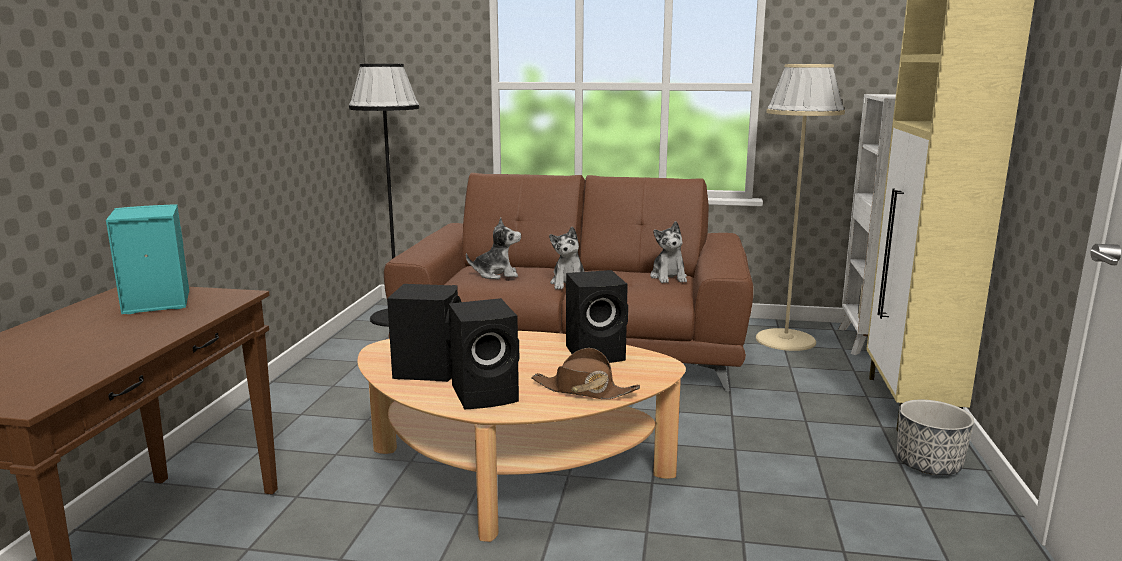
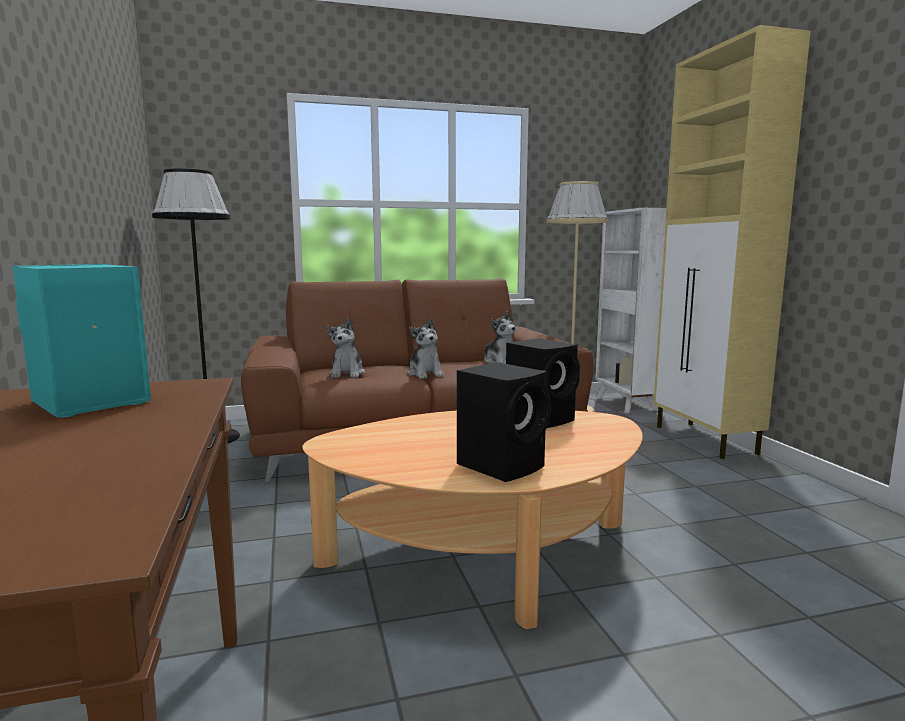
camera: 25 degrees left, 5 degrees down
(429, 370) = (408, 455): black speaker -> none
(496, 274) = (347, 374): plush toy -> plush toy turned 120 degrees clockwise
(583, 390) = (582, 447): brown hat -> none
(929, 465) = (770, 477): planter -> none

